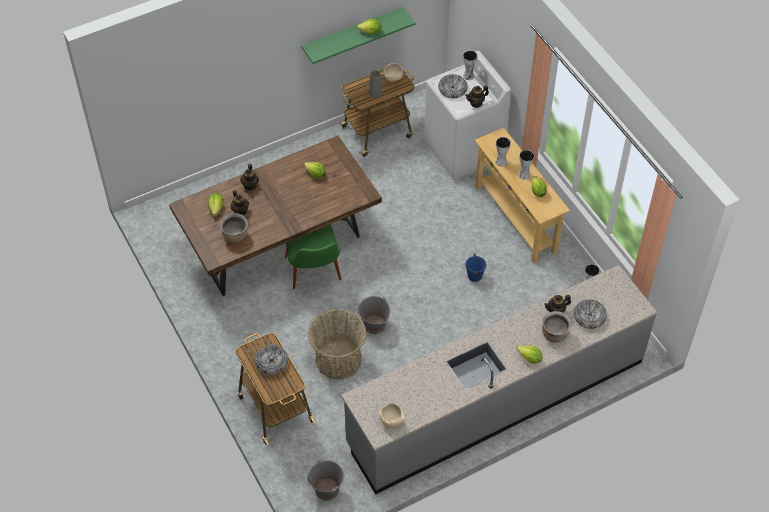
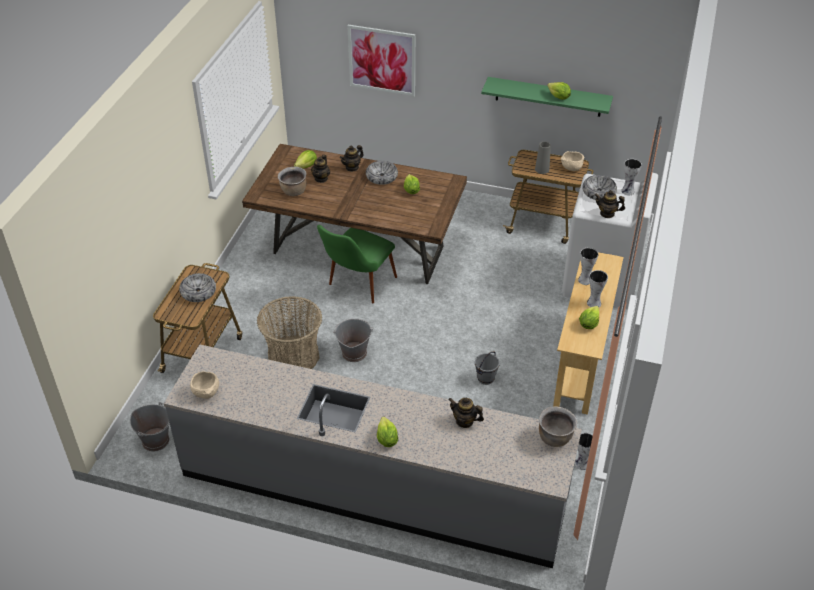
camera: 45 degrees right, 10 degrees down
(206, 81) = (382, 60): none -> picture
(475, 276) = (486, 379): blue bucket -> grey bucket
(554, 334) = (436, 438): brown cooking pot -> brown cooking pot (555, 438)
(589, 317) = (490, 449): bowl -> bowl (381, 177)

